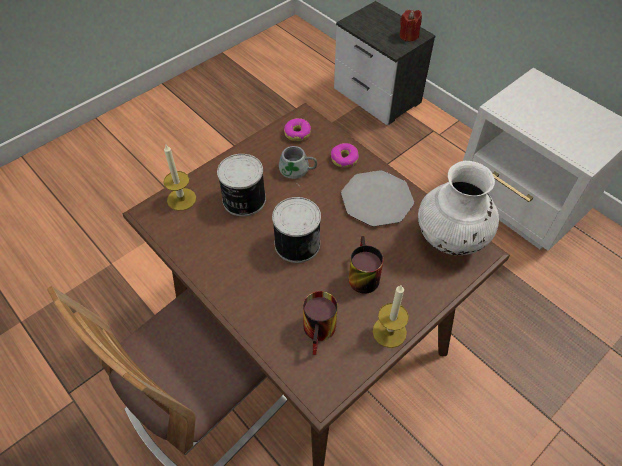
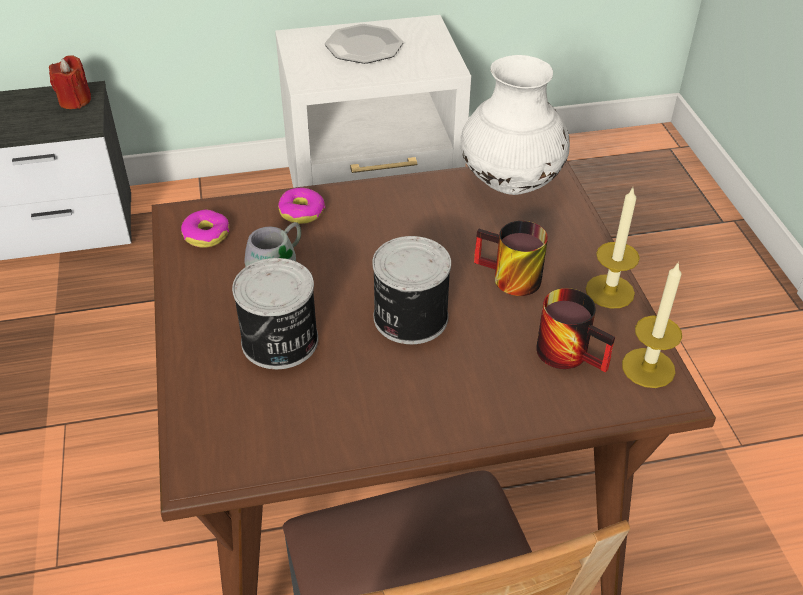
camera: 60 degrees left, 10 degrees down
(181, 199) = (209, 415): candle -> candle (648, 368)
(377, 199) = (399, 213): plate -> plate (364, 46)

